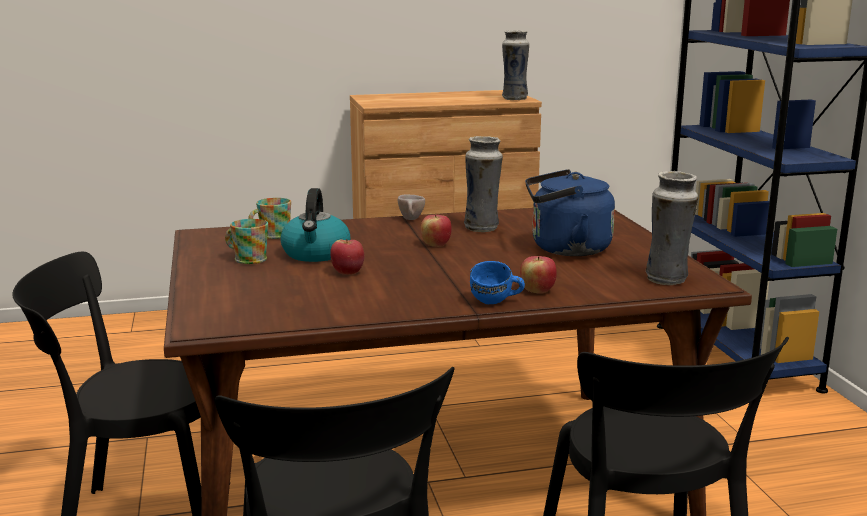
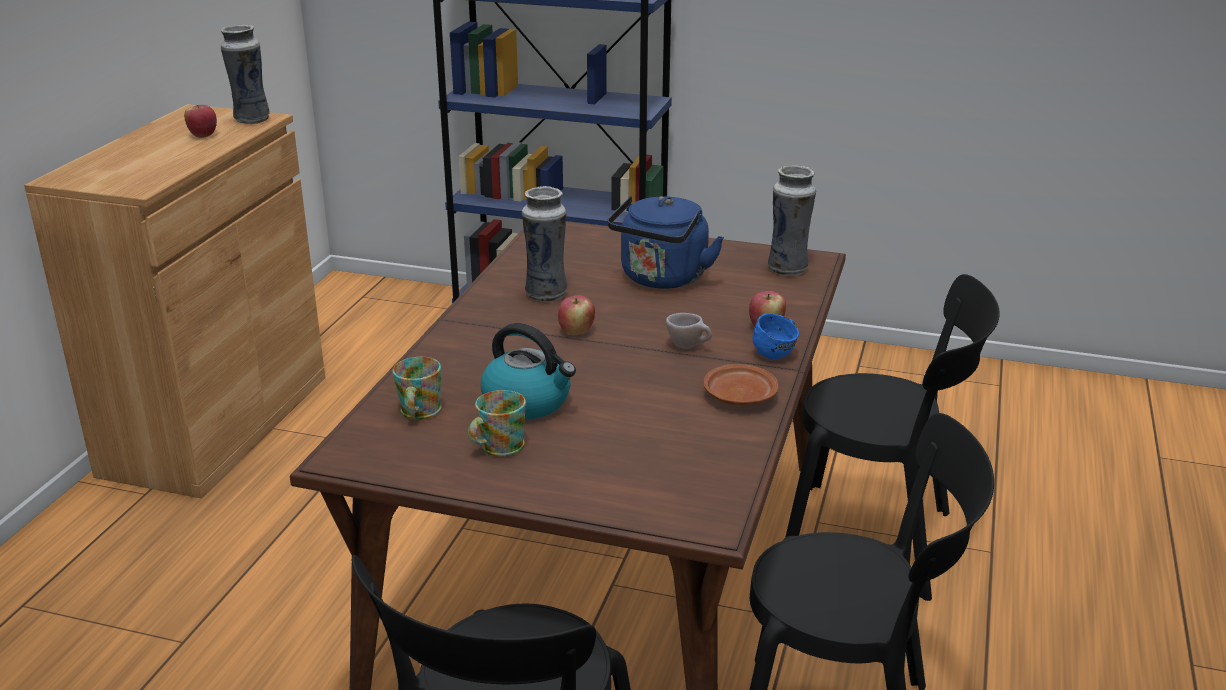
camera: 60 degrees left, 10 degrees up
(348, 273) = (616, 400): apple -> apple (203, 135)
(402, 303) = (739, 396): none -> brown plate
(411, 220) = (467, 319): beige cup -> beige cup (689, 347)

